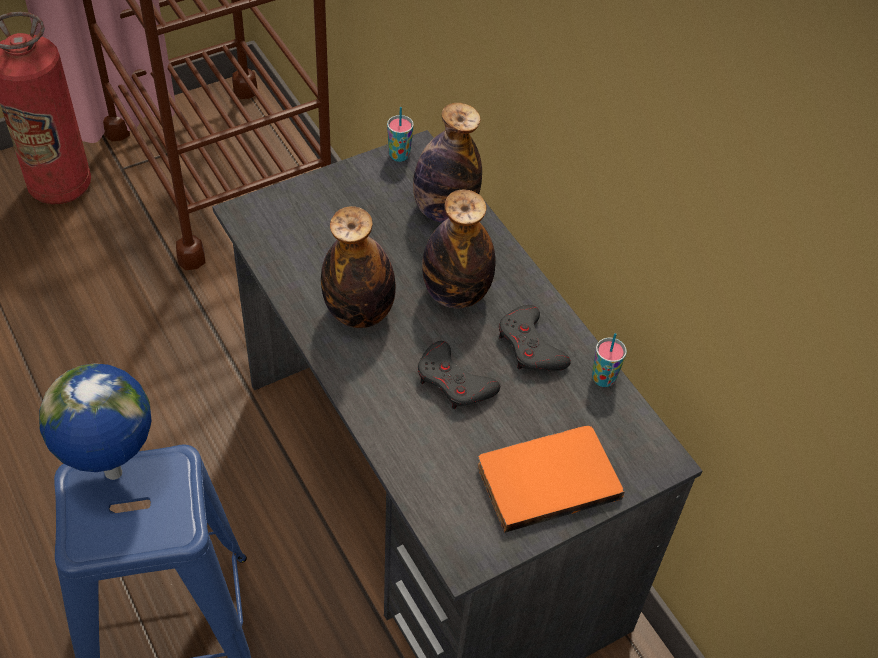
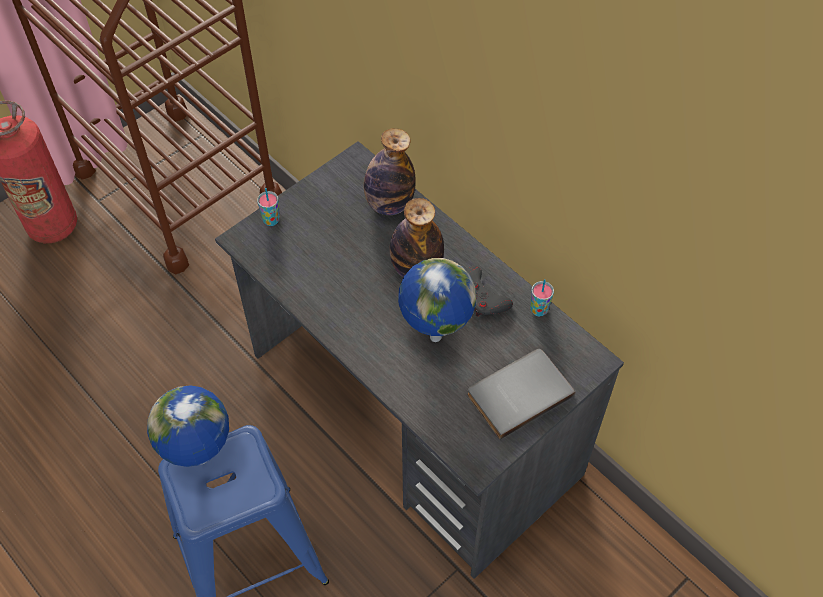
camera: 10 degrees left, 5 degrees up
(359, 312) = (350, 299): bottle -> none
(399, 155) = (343, 166): cup -> cup (271, 220)
(454, 382) = (434, 336): grey game controller -> globe
(546, 477) = (518, 392): orange book -> grey book

